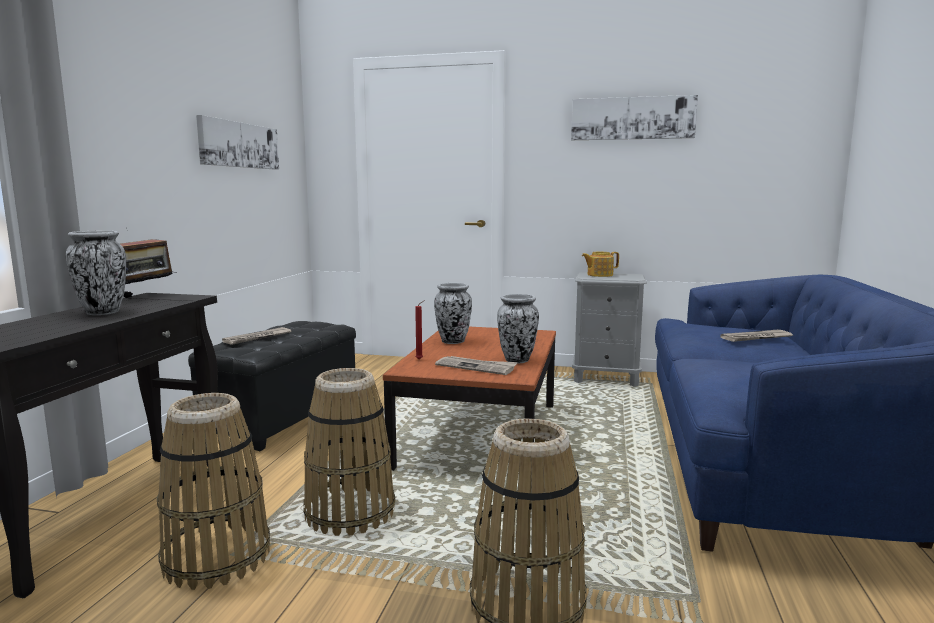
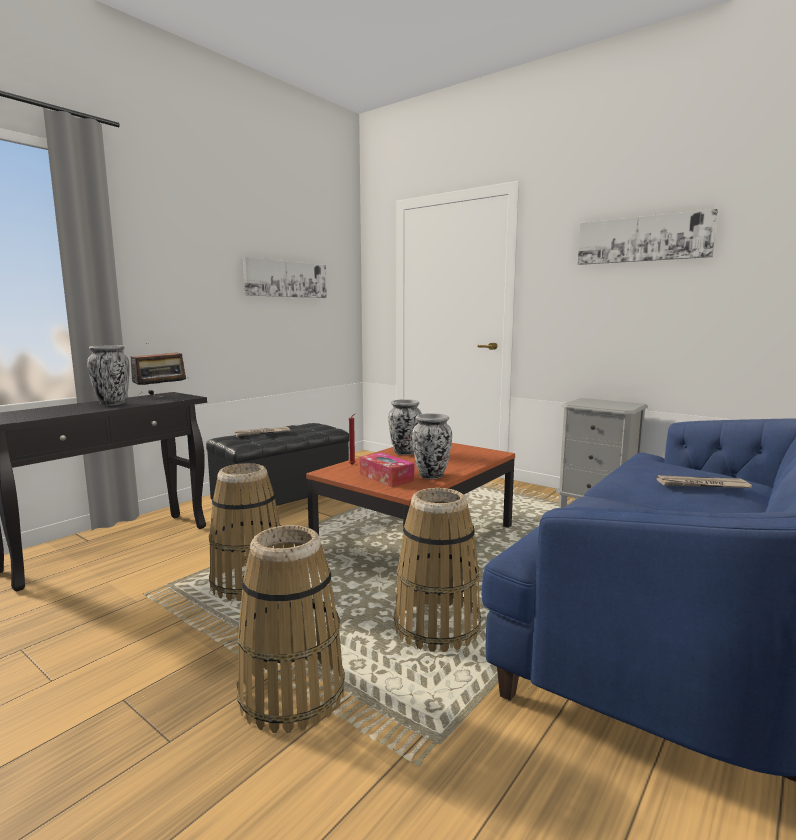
camera: 25 degrees right, 0 degrees up
(217, 557) = (135, 593): basket -> basket (437, 626)
(476, 367) = (386, 477): newspaper -> tissue box
(599, 275) = (594, 402): teapot -> none

